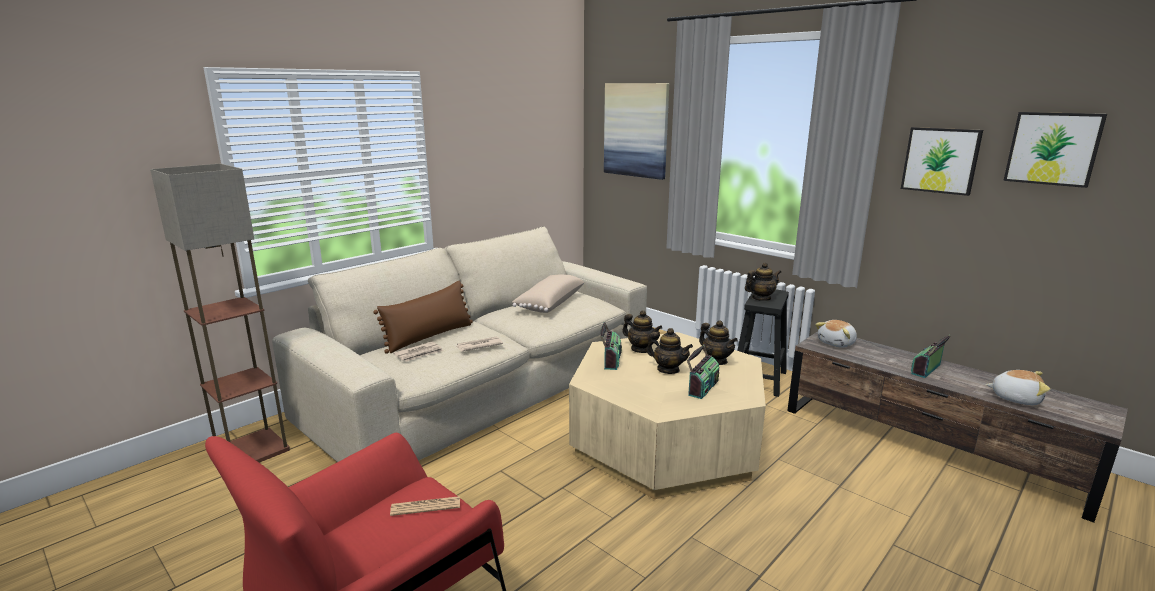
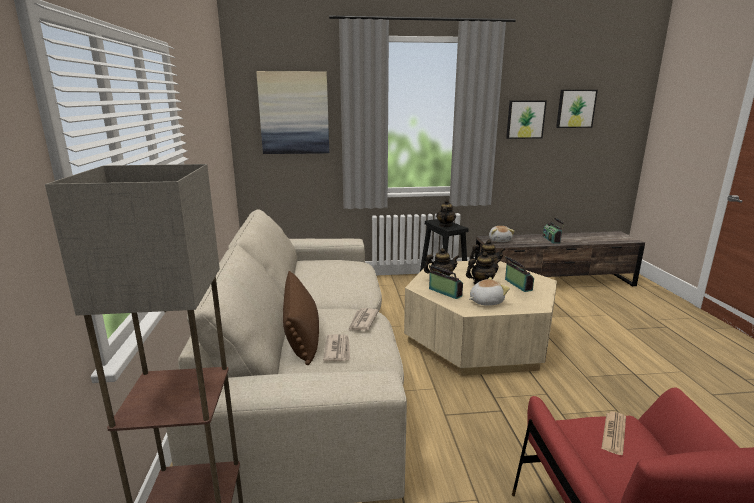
camera: 50 degrees left, 0 degrees up
(549, 303) = (322, 273): beige pillow -> none
(1015, 398) = (596, 239): plush toy -> plush toy (485, 301)

